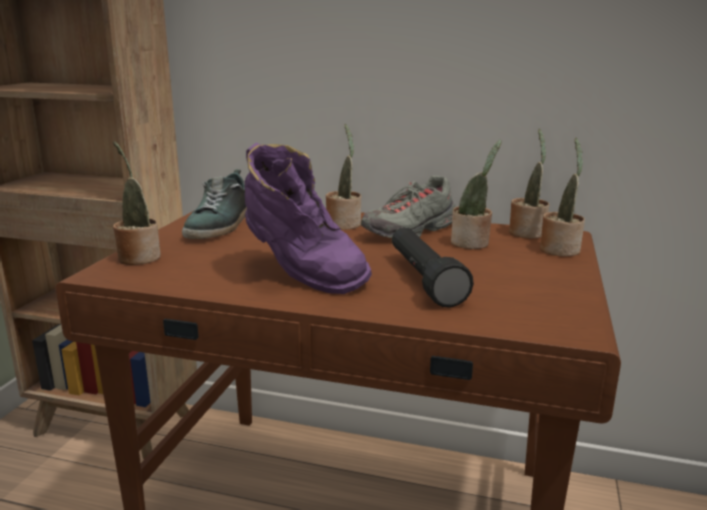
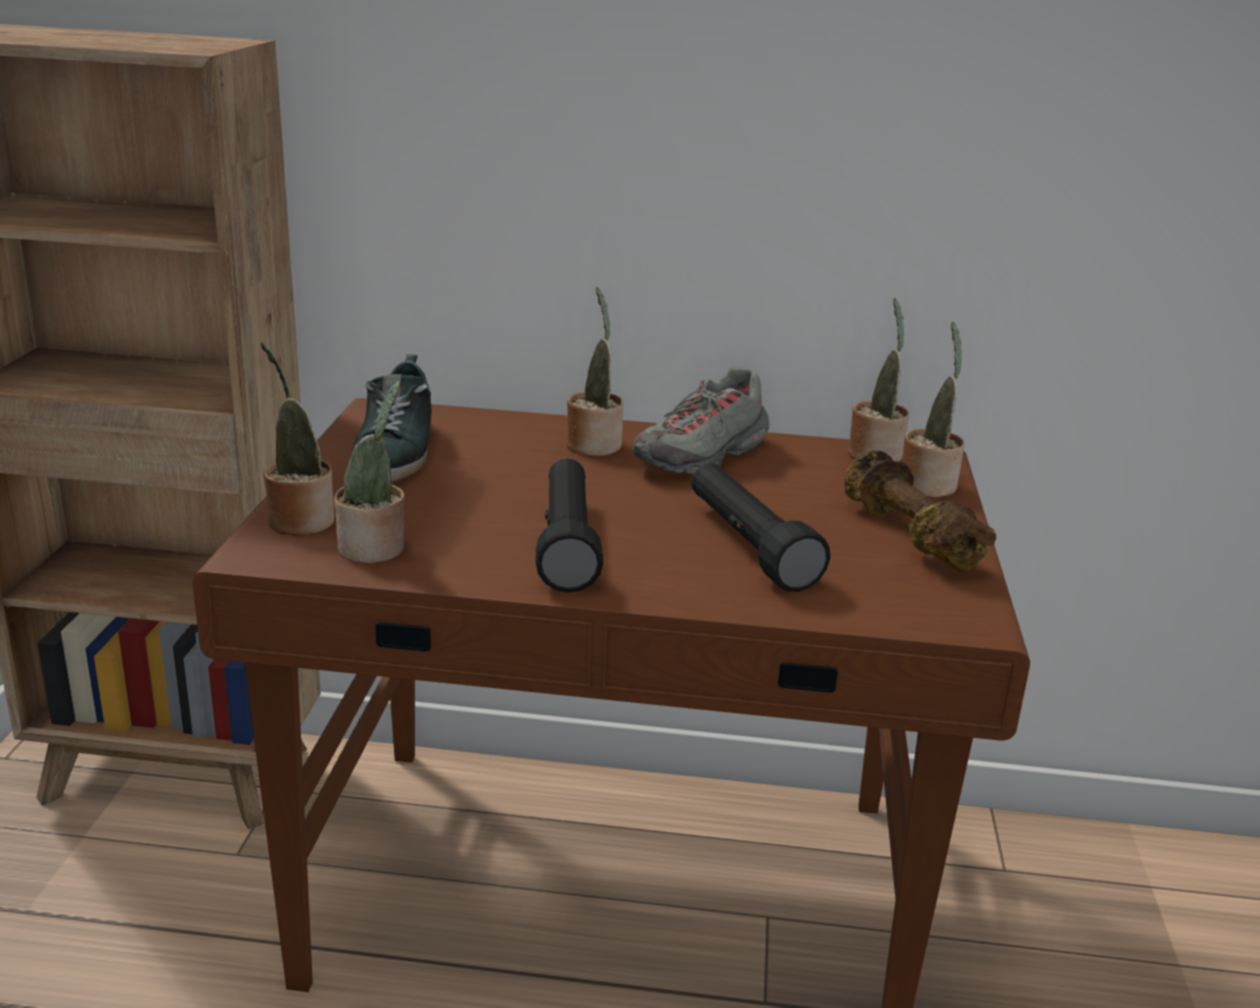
camera: 10 degrees left, 5 degrees up
(301, 274) = (567, 543): purple boot -> black flashlight
(472, 243) = (800, 477): potted plant -> potted plant (375, 549)
(538, 277) = (907, 536): none -> brown dumbbell

